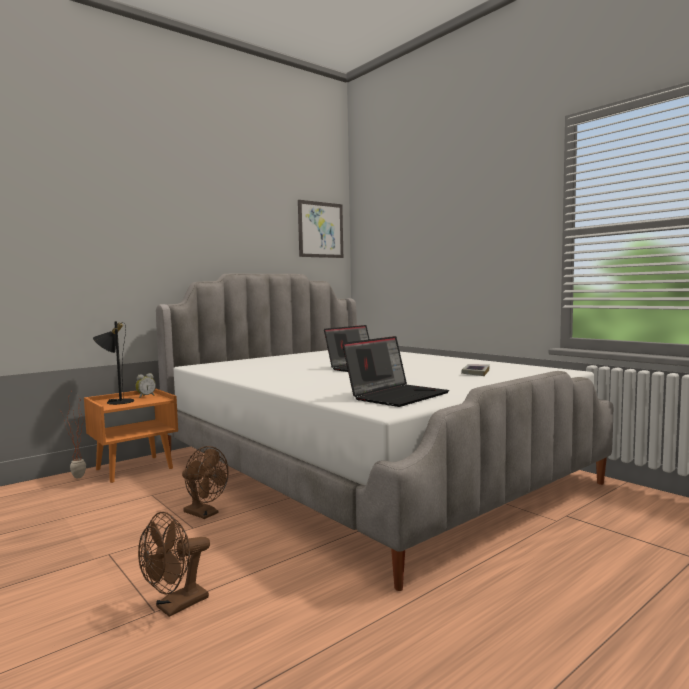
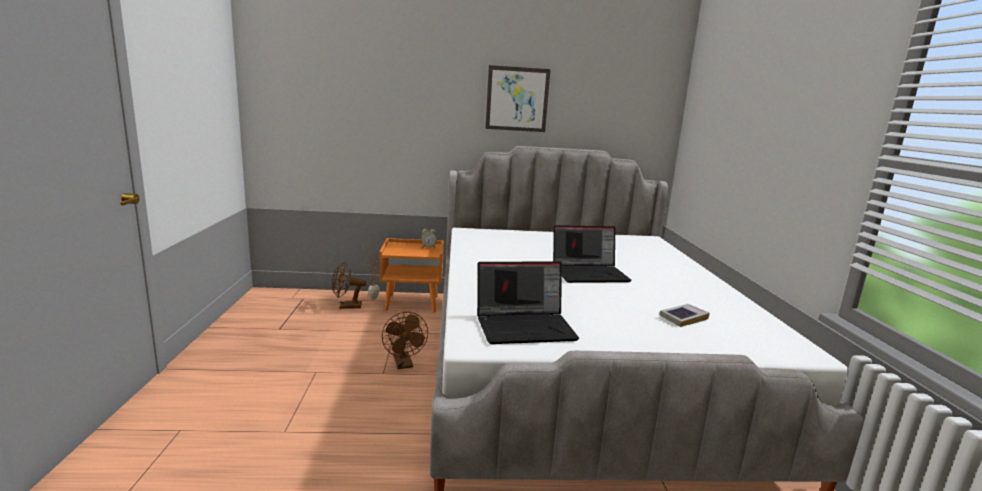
camera: 35 degrees right, 10 degrees up
(116, 401) = (402, 247): black table lamp -> none
(175, 606) = (297, 434): brown fan -> brown fan (346, 306)
(320, 230) = (643, 102): picture -> picture (517, 99)

